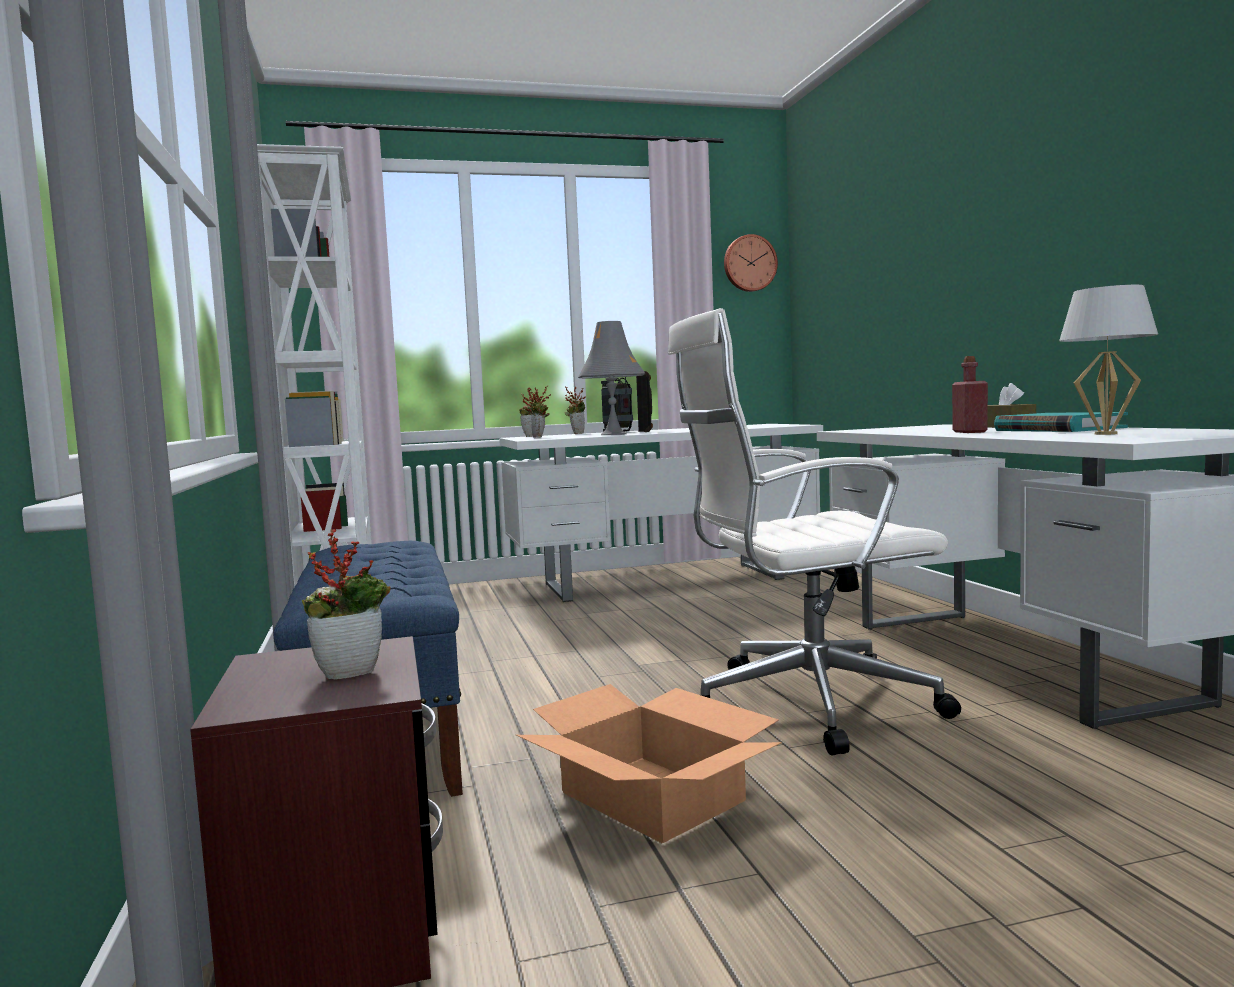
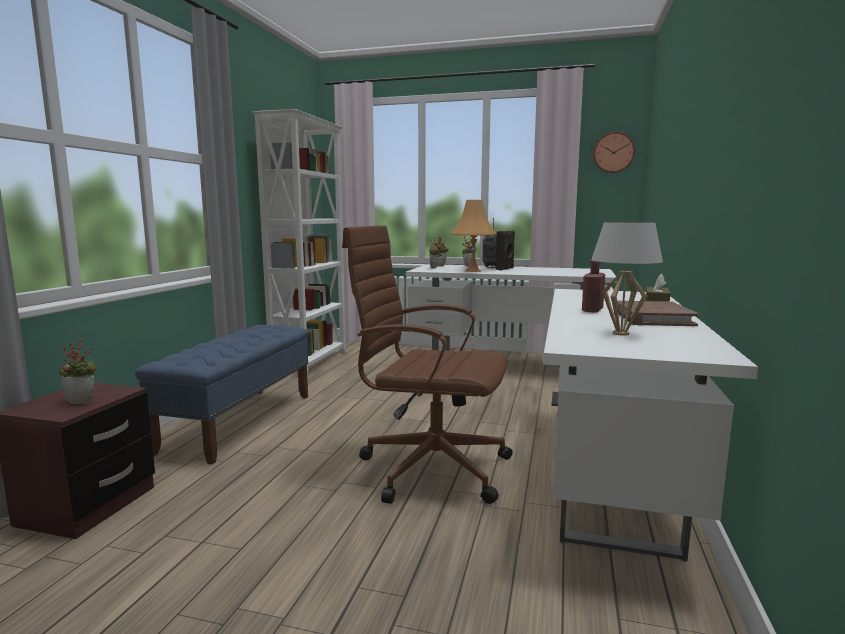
camera: 30 degrees right, 5 degrees up
(613, 434) = (473, 271): grey table lamp -> orange table lamp
(652, 796) = (271, 493): cardboard box -> none
(805, 704) = (430, 467): white office chair -> brown office chair
(1057, 429) = (652, 318): turquoise book -> brown book

